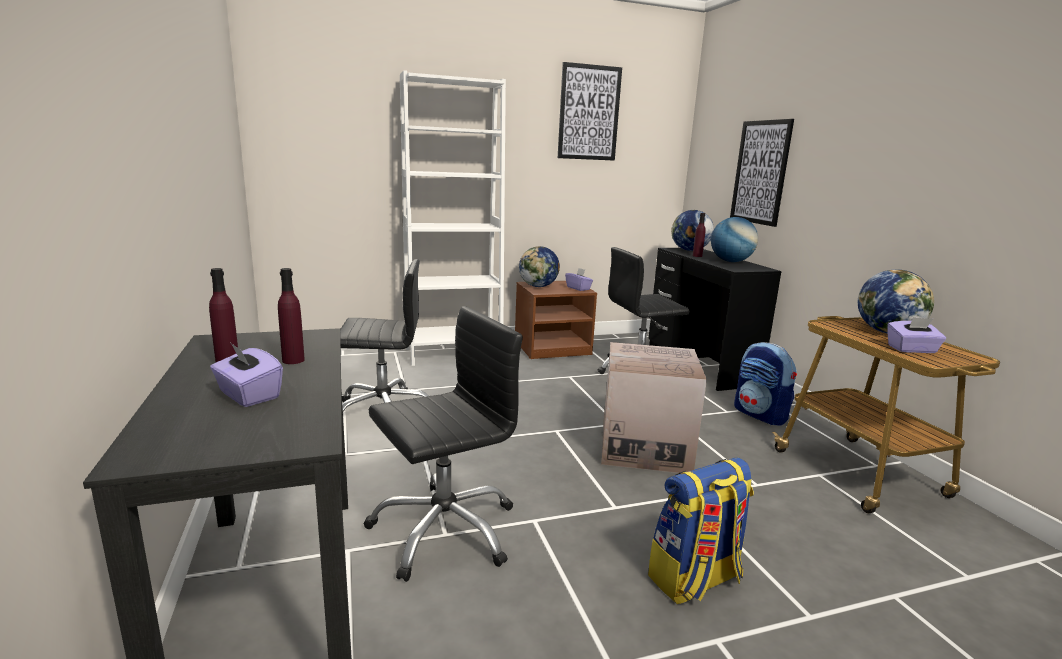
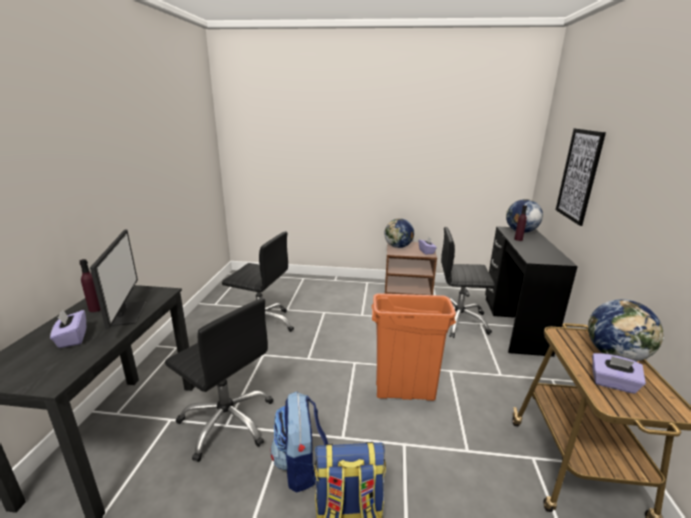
camera: 25 degrees right, 5 degrees up
(293, 360) = (125, 313): purple bottle -> monitor
(444, 529) = (228, 421): black office chair -> black office chair turned 45 degrees clockwise
(453, 353) = (337, 285): white bookcase -> none
(589, 113) = (450, 118): picture -> none
(644, 447) = (405, 392): cardboard box -> orange trash can
(731, 261) = (541, 249): globe -> none
(760, 415) = (528, 385): backpack -> backpack (301, 466)

